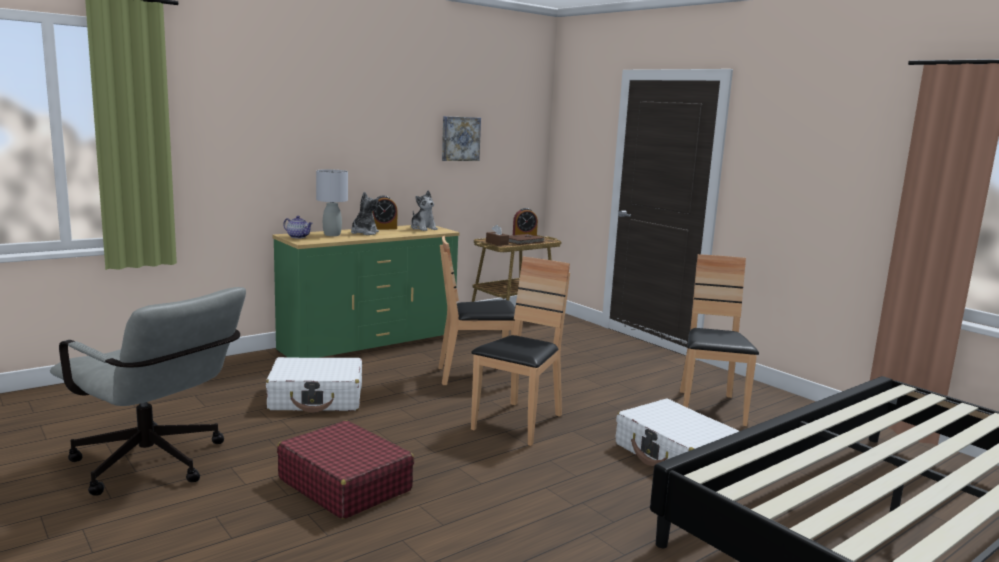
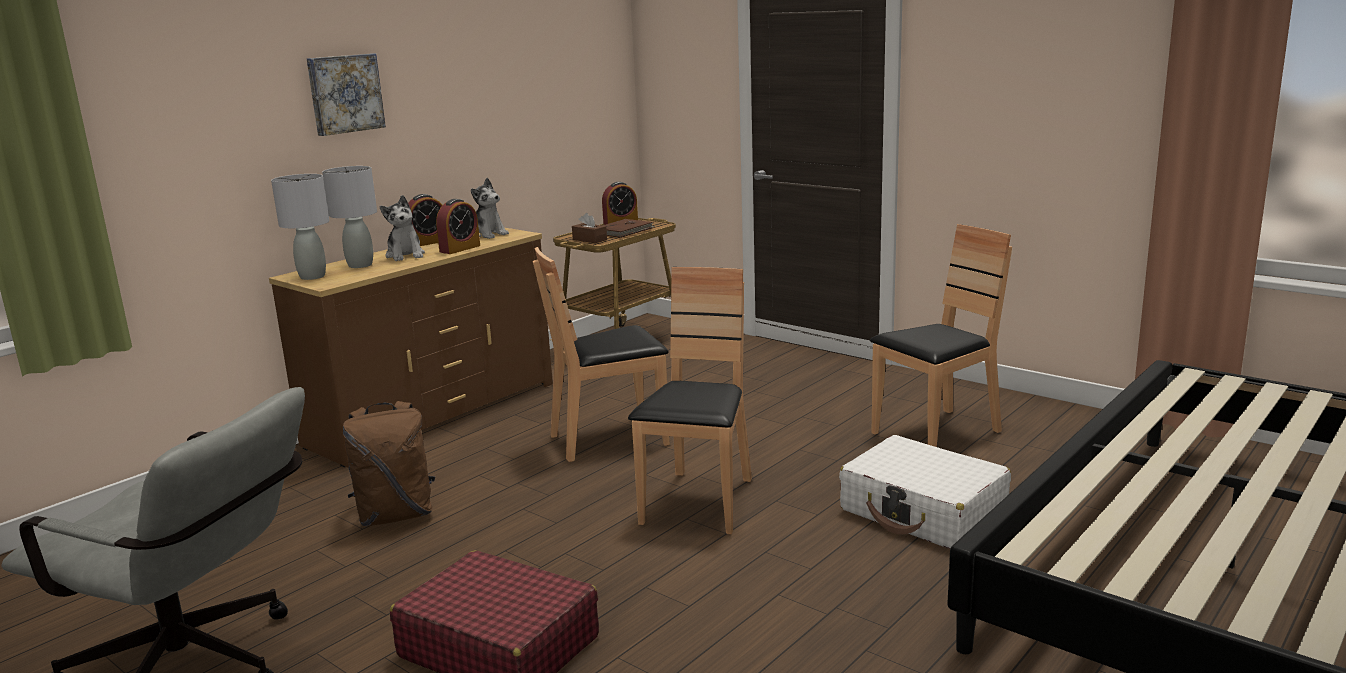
camera: 10 degrees left, 5 degrees up
(298, 237) = (312, 276): teapot -> grey table lamp
(317, 398) = (396, 515): white suitcase -> brown backpack
(364, 233) = (405, 255): plush toy -> plush toy turned 150 degrees clockwise
(368, 343) = (433, 414): green dresser -> brown dresser
(400, 234) = (460, 249): none -> alarm clock
(460, 138) = (514, 93): picture -> picture (344, 93)
(709, 408) = (936, 434): brown chair -> brown chair turned 60 degrees clockwise

